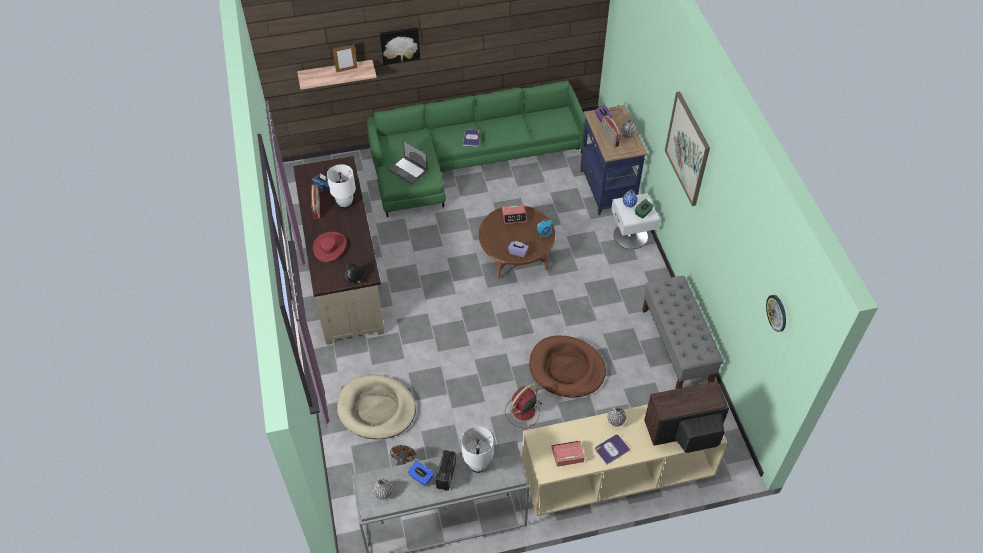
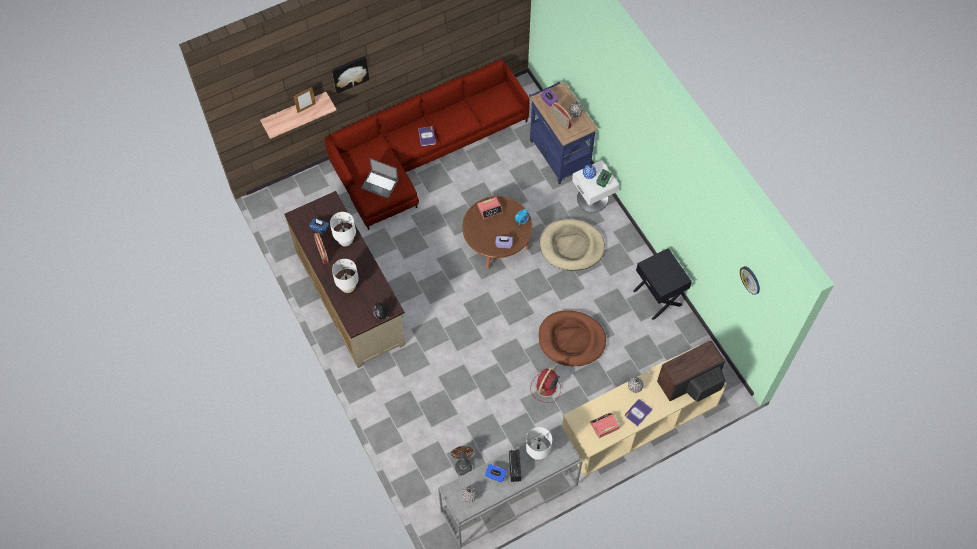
camera: 15 degrees left, 10 degrees up
(330, 247) = (348, 288): red hat -> white table lamp
(376, 409) = (422, 416): beige dog bed -> beige dog bed (571, 246)
(468, 159) = (423, 152): green sofa -> red sofa
(676, 347) = (658, 297): grey bench -> black nightstand
(687, 148) = (642, 136): picture -> none

